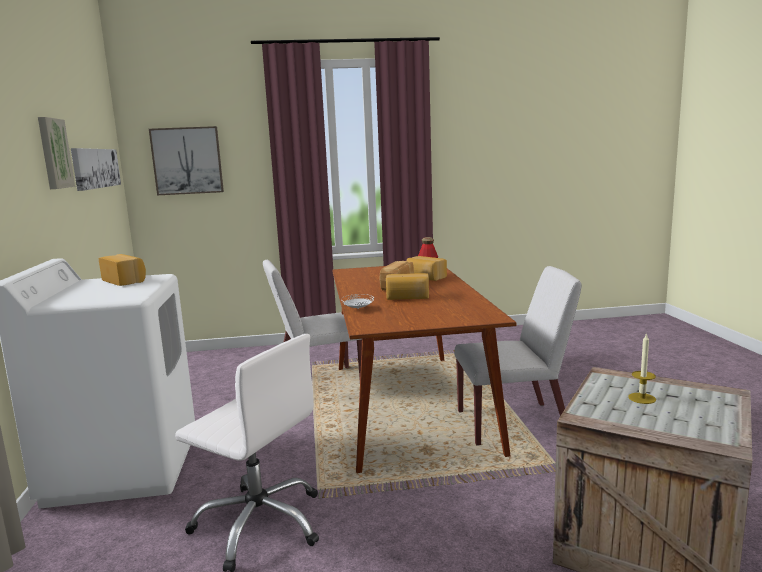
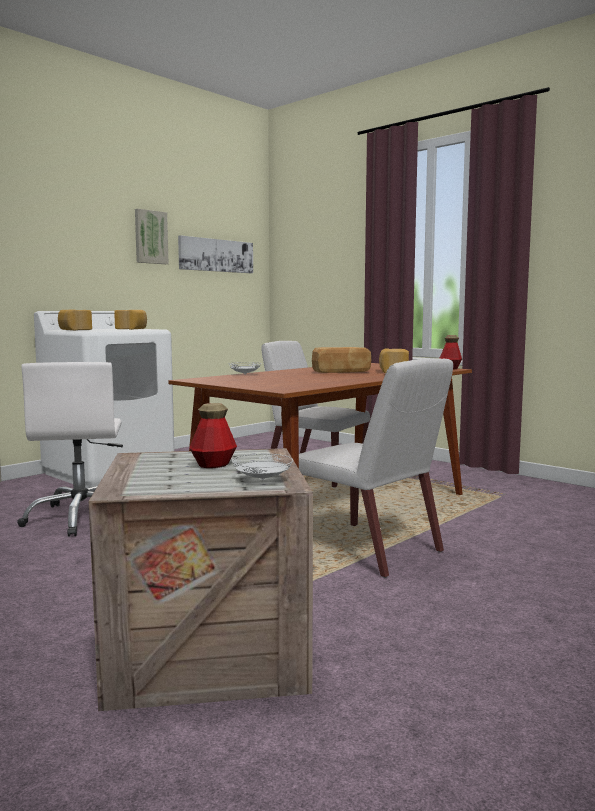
camera: 50 degrees right, 5 degrees down
(187, 161) = (310, 254): picture -> none
(407, 297) = (307, 376): bread -> bread (74, 330)
(642, 398) = (213, 465): candle -> bottle
(707, 395) = (263, 480): none -> white plate

